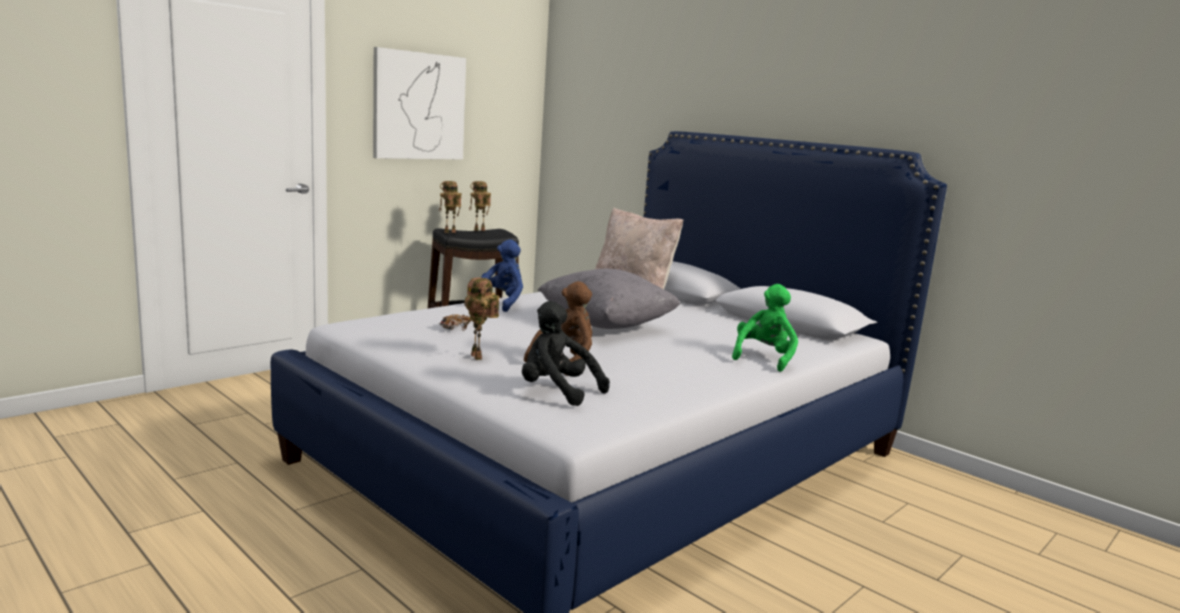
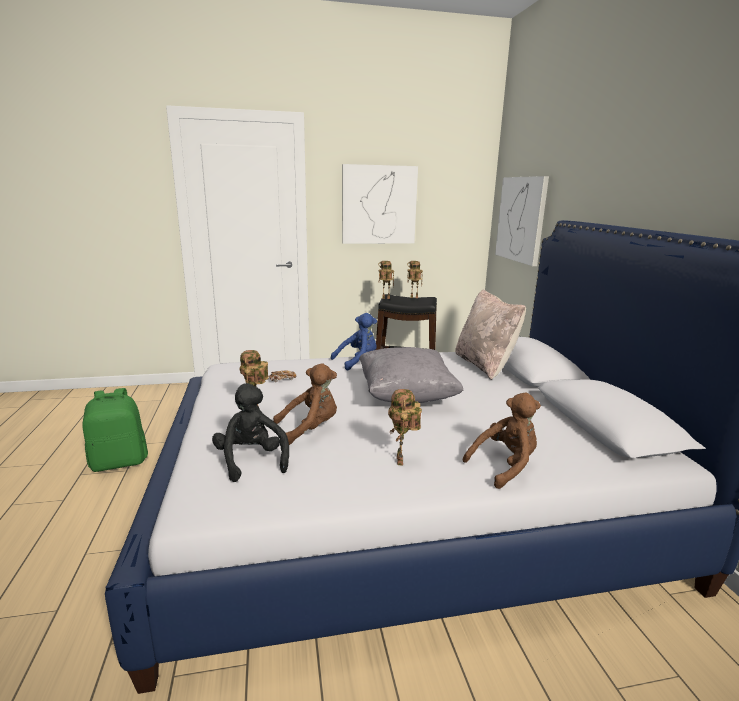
camera: 35 degrees right, 5 degrees up
(175, 504) = (120, 462): none -> green backpack
(598, 130) = (521, 219): none -> picture
(687, 368) = (402, 461): none -> toy robot
(764, 358) = (505, 466): green plush toy -> brown plush toy

